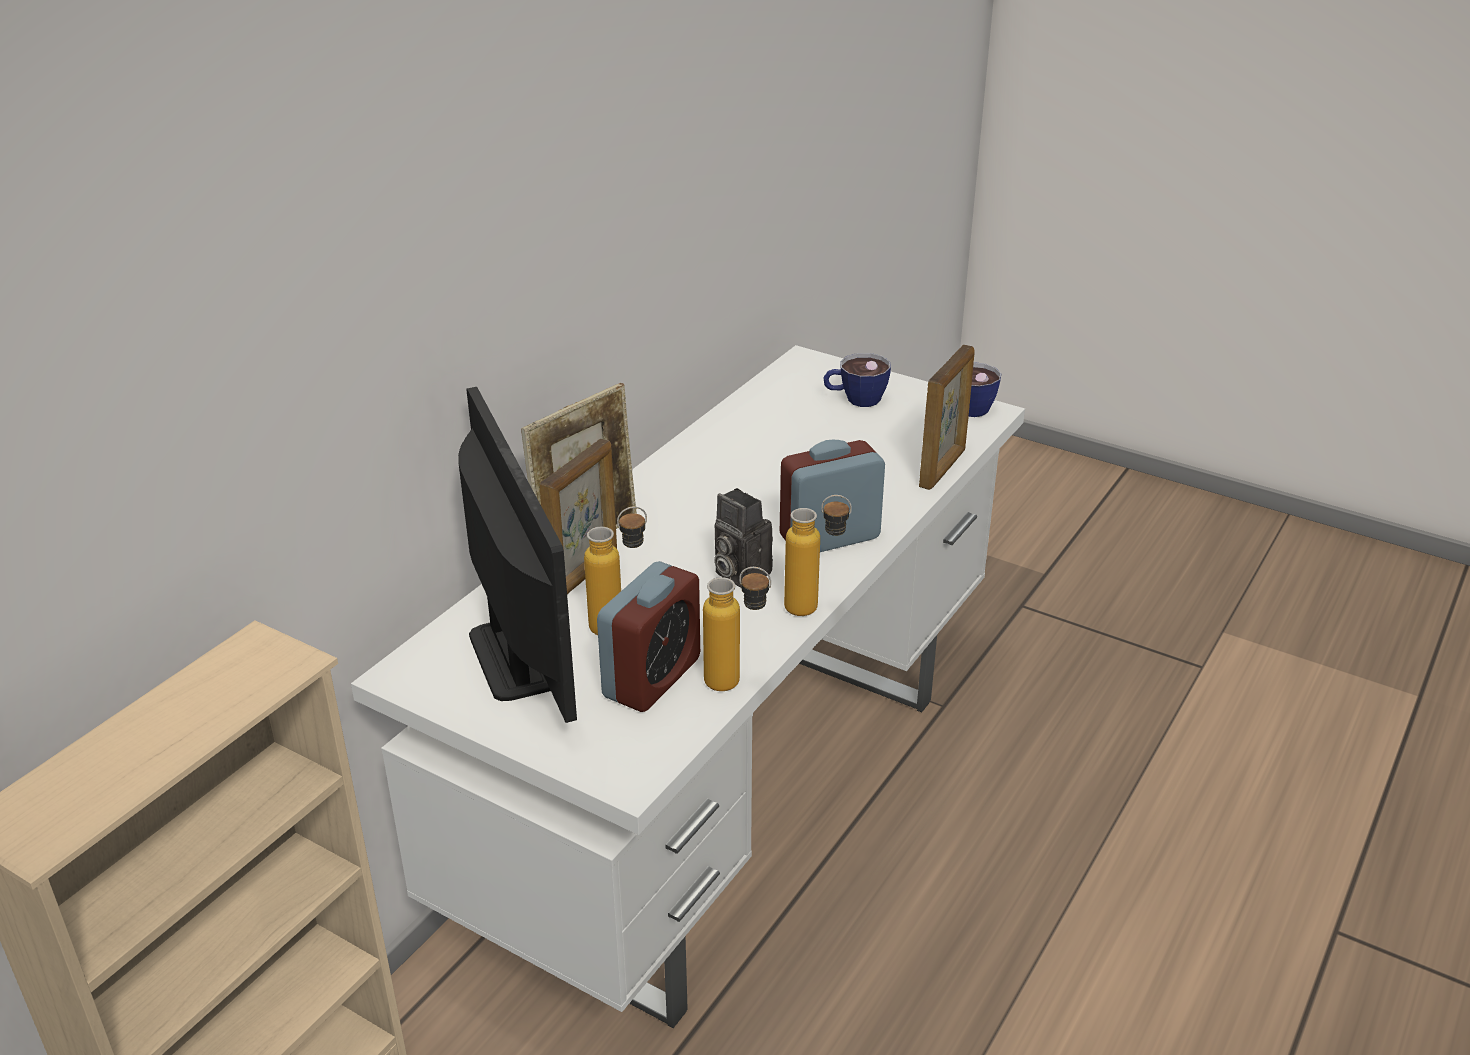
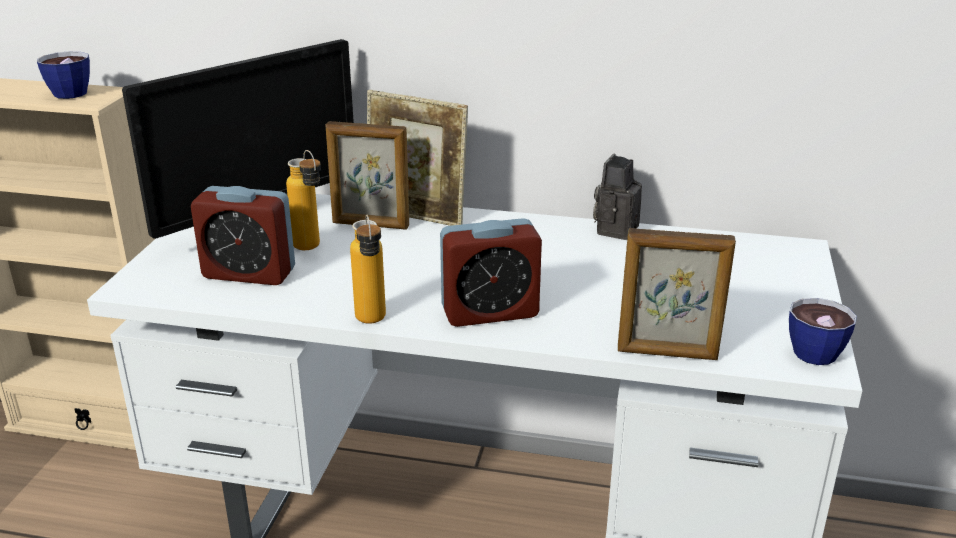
camera: 70 degrees right, 5 degrees down
(736, 683) = (252, 307): bottle -> none
(738, 573) = (407, 281): camera -> camera (615, 229)
(829, 537) = (490, 312): alarm clock -> alarm clock turned 120 degrees clockwise
(855, 399) = (755, 285): cup -> cup (71, 91)

